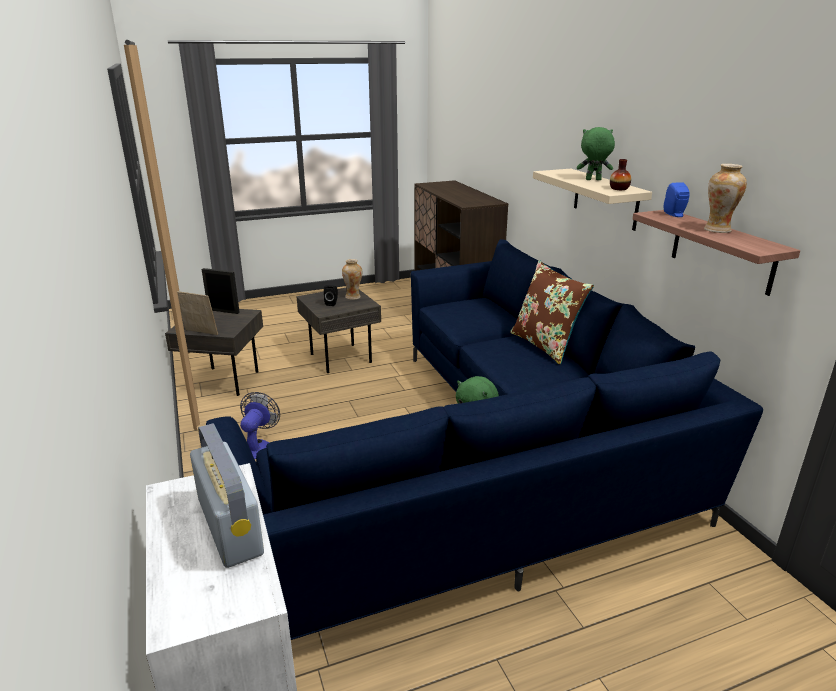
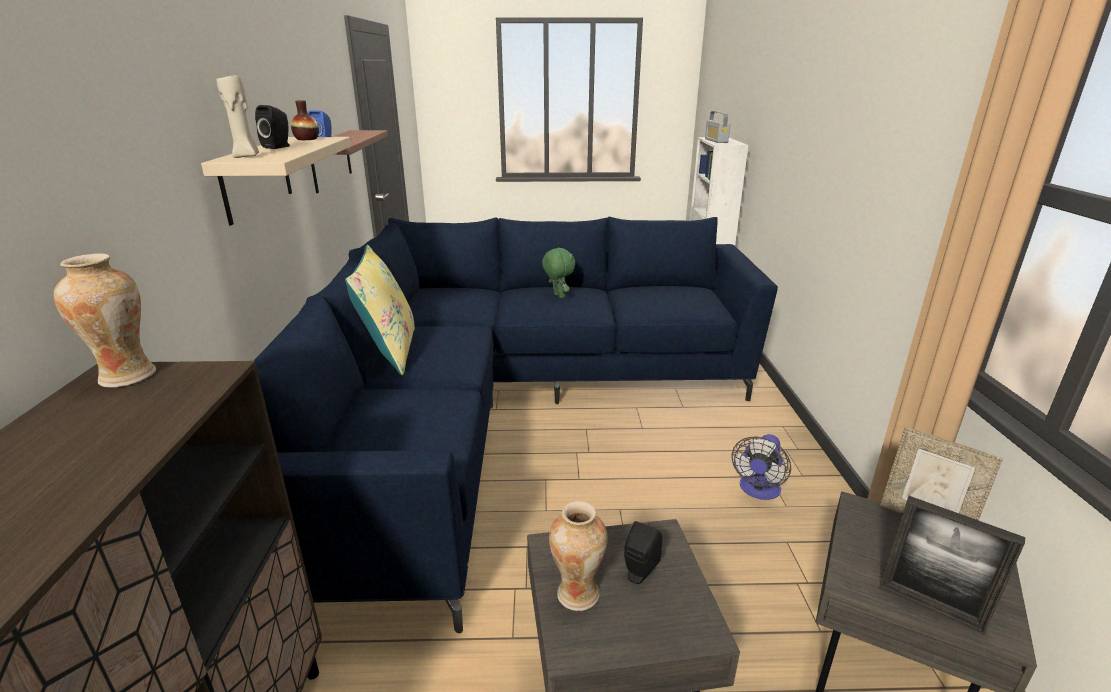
camera: 160 degrees left, 0 degrees up
(545, 345) = (389, 352): brown pillow -> yellow pillow
(569, 172) = (246, 156): none -> beige candle
(593, 180) = (278, 147): green plush toy -> black speaker
(717, 230) = (346, 136): vase -> vase (126, 376)

